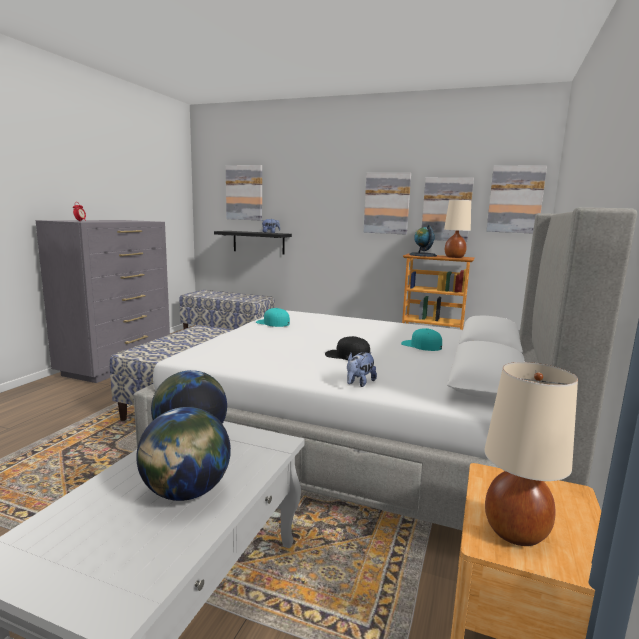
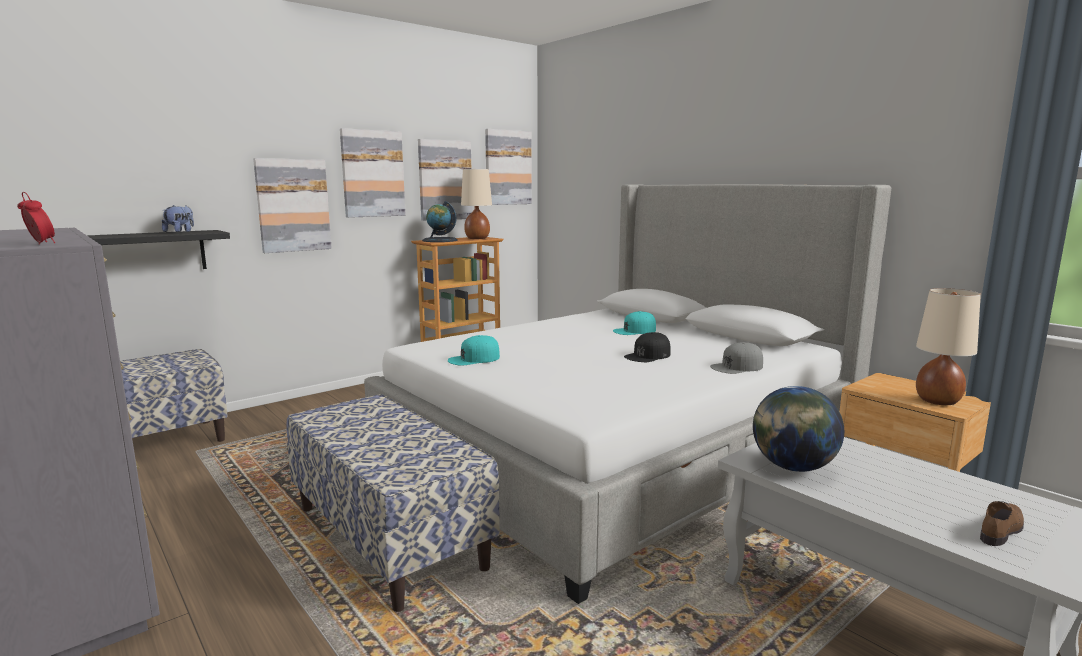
camera: 60 degrees left, 0 degrees up
(89, 539) = (1002, 529): none -> brown shoe
(186, 492) = (909, 481): globe -> none
(244, 192) = (89, 155): picture -> picture (293, 205)
(359, 383) = (737, 367): plush toy -> grey cap

